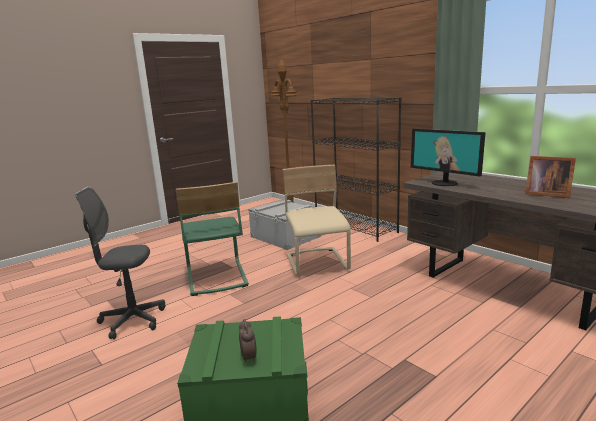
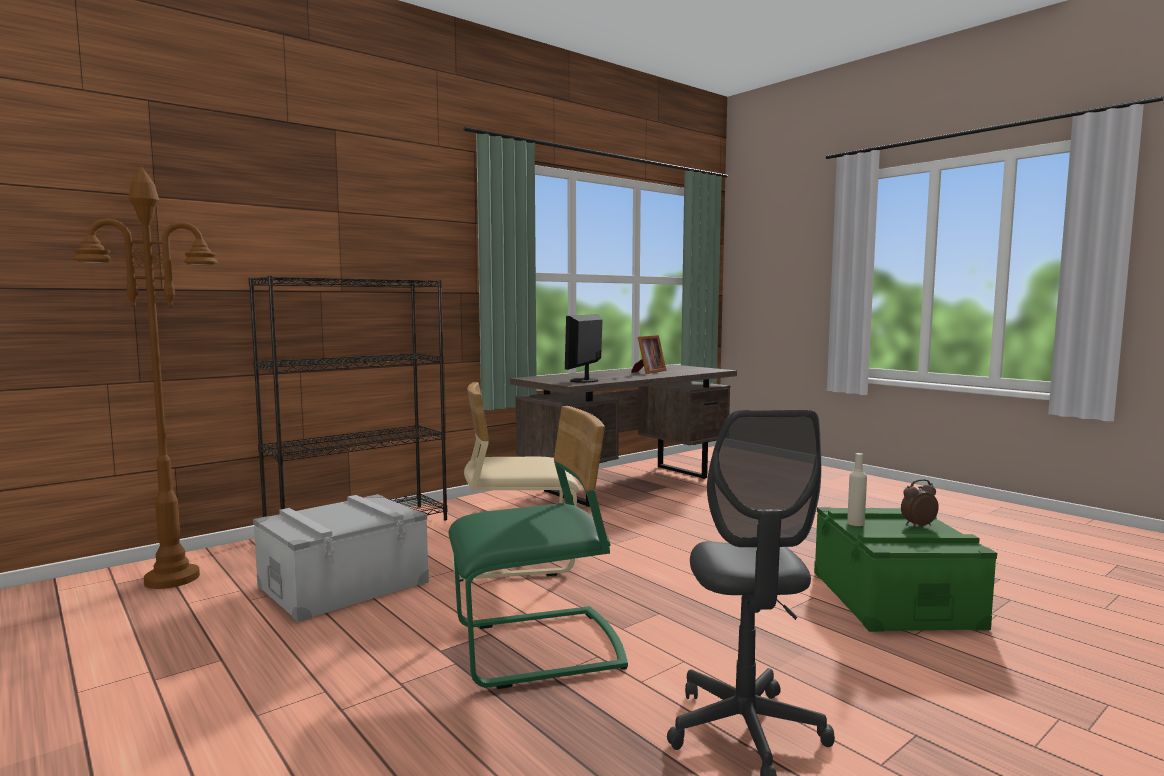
camera: 90 degrees left, 10 degrees down
(257, 328) = (855, 523): none -> beige bottle
(444, 183) = (584, 380): monitor -> monitor turned 150 degrees clockwise

